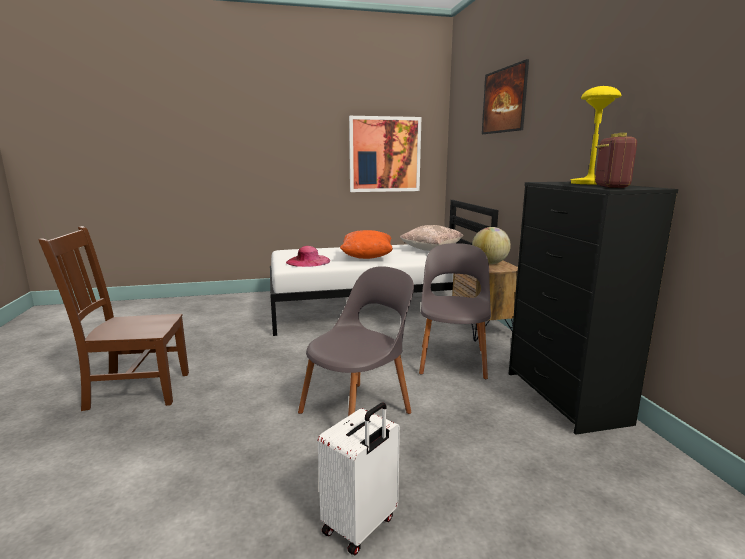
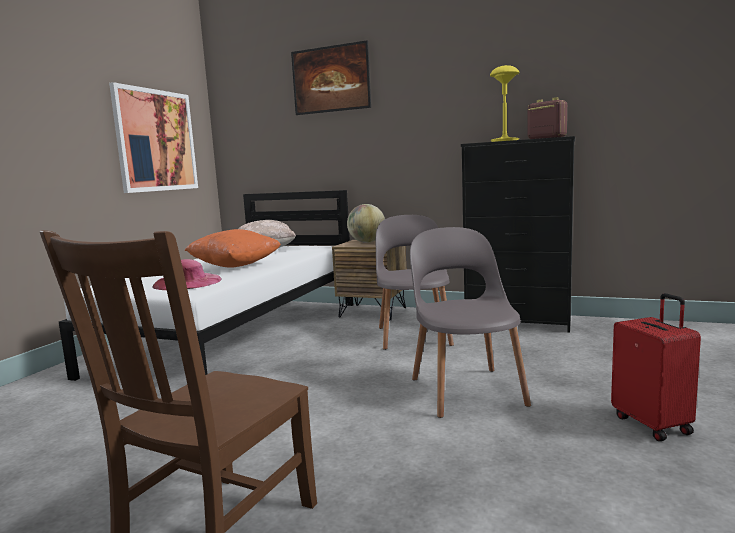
camera: 55 degrees left, 5 degrees down
(361, 526) = (653, 424): white suitcase -> red suitcase
(453, 359) = (414, 335): grey chair -> grey chair turned 45 degrees clockwise

